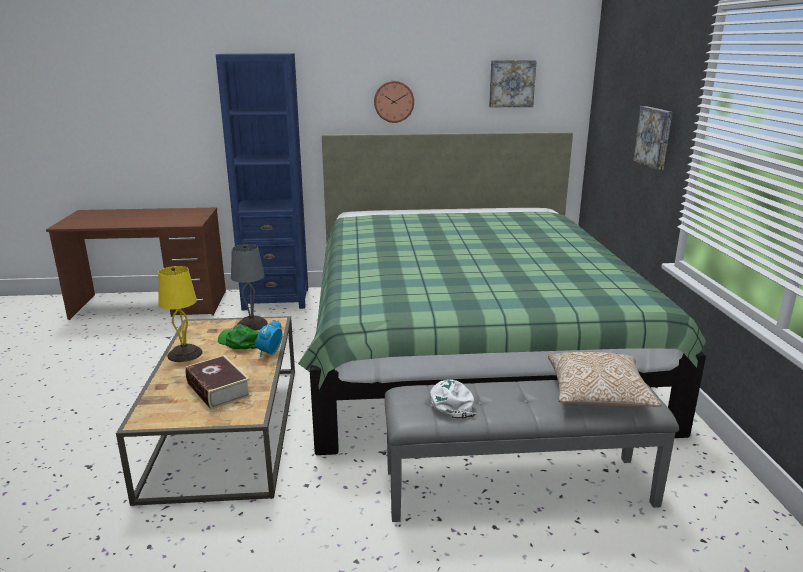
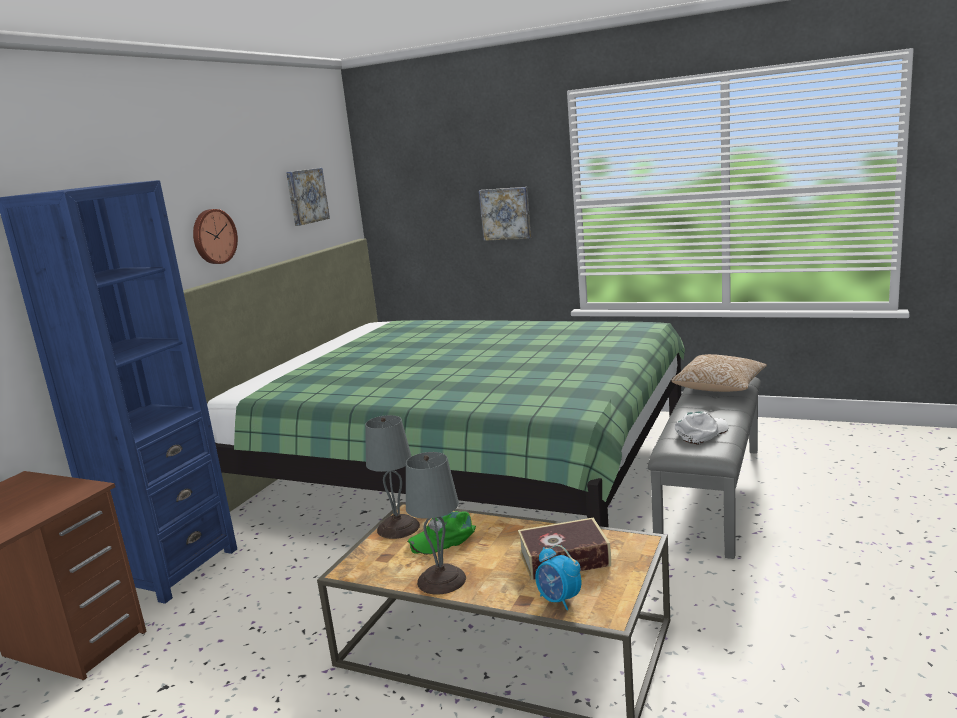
camera: 60 degrees left, 5 degrees down
(184, 354) = (442, 580): yellow table lamp -> grey table lamp
(270, 353) = (495, 521): alarm clock -> alarm clock (559, 600)
(451, 402) = (702, 433): white cap -> white cap turned 120 degrees clockwise

